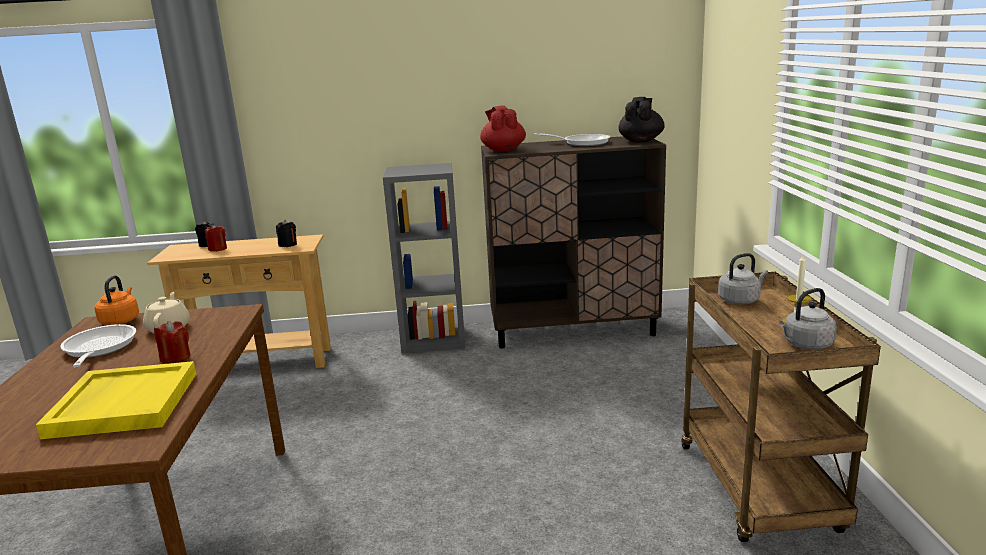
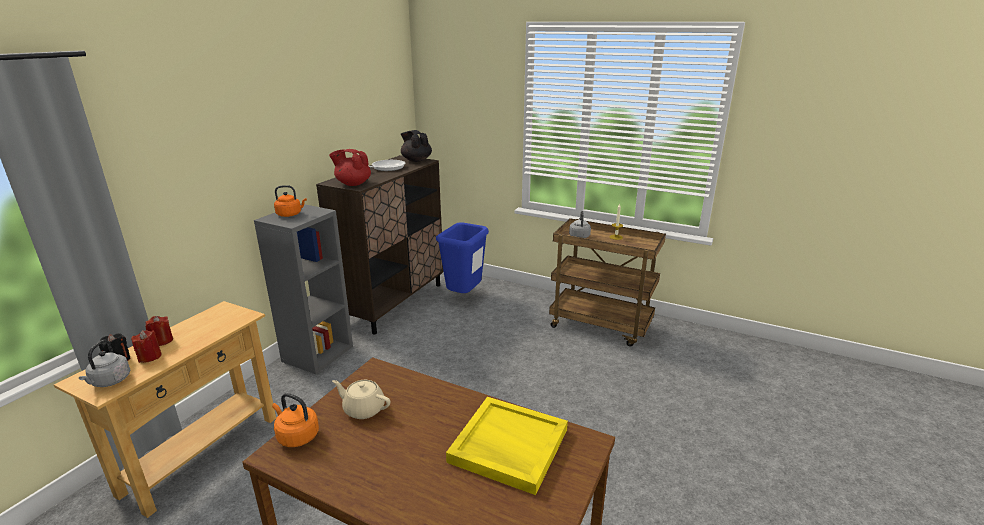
camera: 60 degrees left, 5 degrees up
(98, 349) = (361, 455): frying pan -> none
(176, 357) = (441, 412): red candle -> red candle (162, 341)
(288, 245) = (221, 321): black candle -> none
(416, 168) = (290, 214): none -> orange kettle
(655, 359) = (464, 296): none -> blue trash can
(806, 345) = (638, 244): grey kettle -> grey kettle (109, 381)

